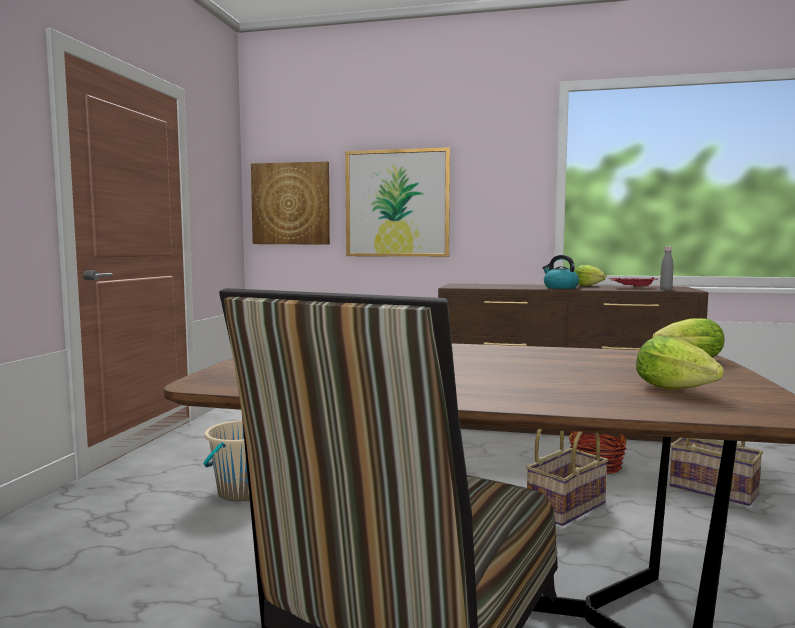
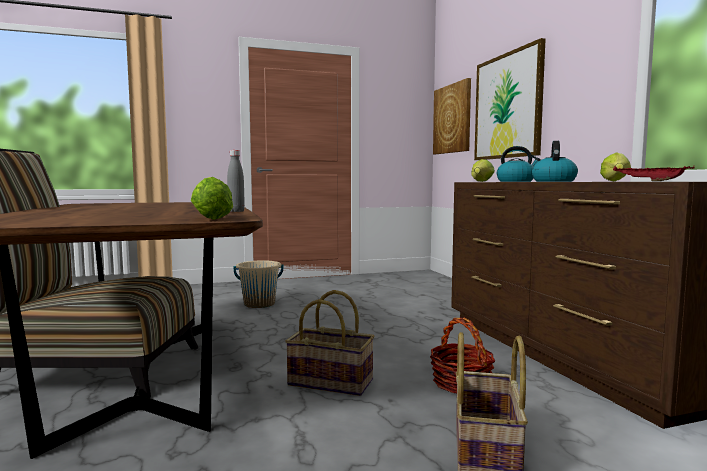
camera: 60 degrees right, 0 degrees up
(502, 286) = (516, 181): none -> kettle
(666, 290) = (650, 181): grey bottle -> grey bottle (236, 211)
(678, 390) = (57, 219): lettuce -> lettuce (481, 181)

